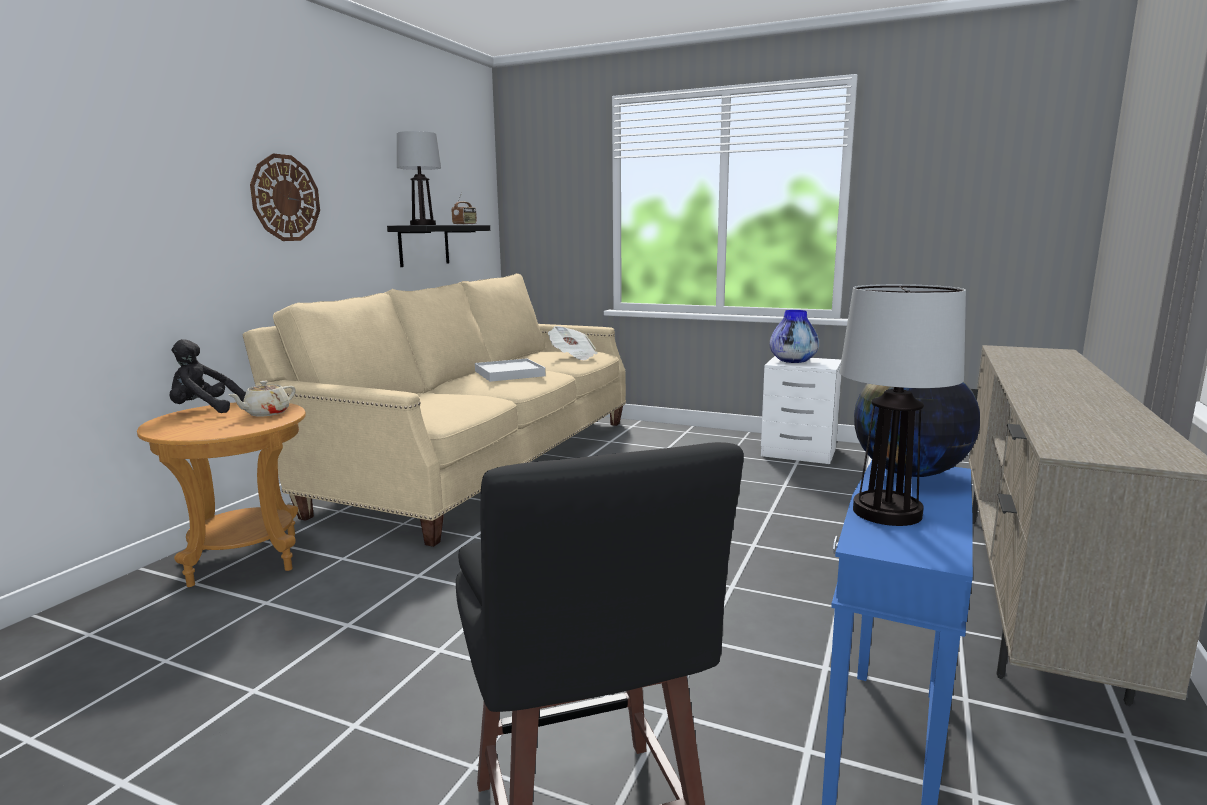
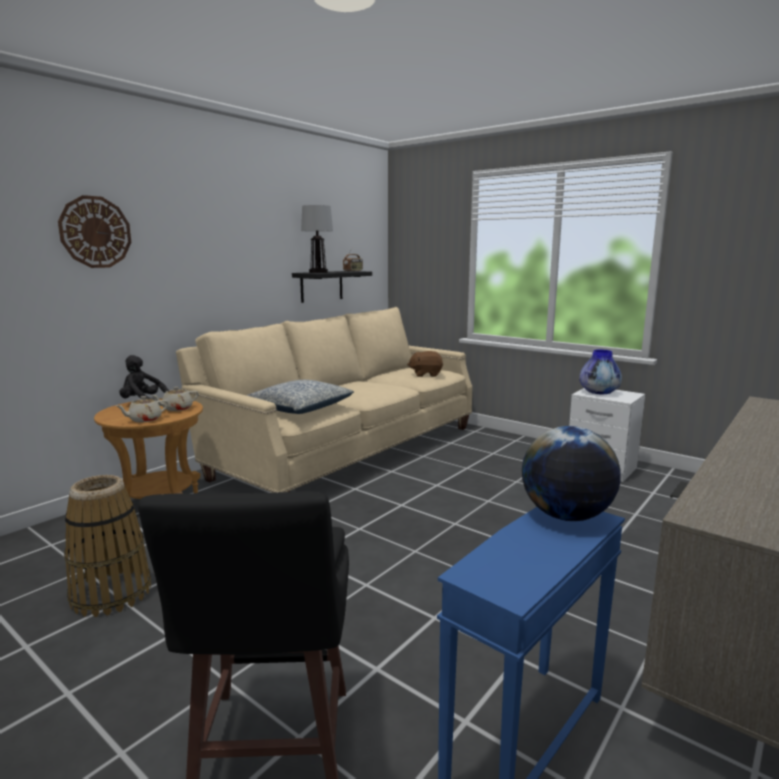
camera: 15 degrees right, 0 degrees up
(226, 430) = (144, 420): none -> beige teapot
(230, 685) = (111, 593): none -> basket
(285, 198) = (213, 257): wall clock -> wall clock (95, 232)
(438, 403) = (300, 408): none -> pillow
(509, 373) = (368, 387): white tray -> none
(573, 356) = (426, 374): newspaper -> brown plush toy
(887, 512) = (511, 549): table lamp -> none

